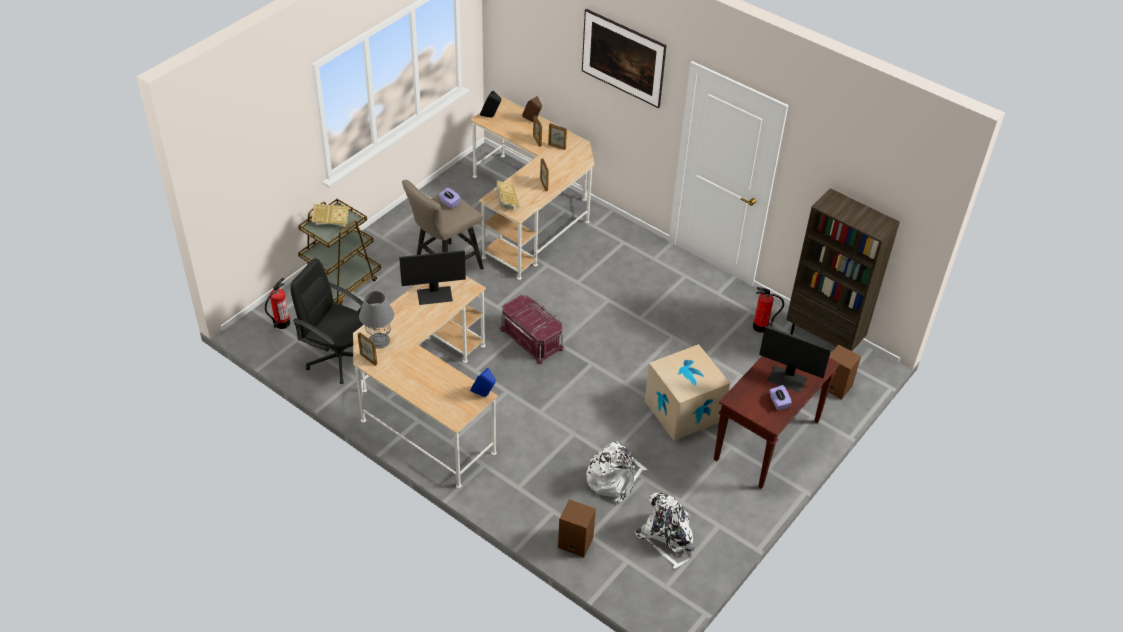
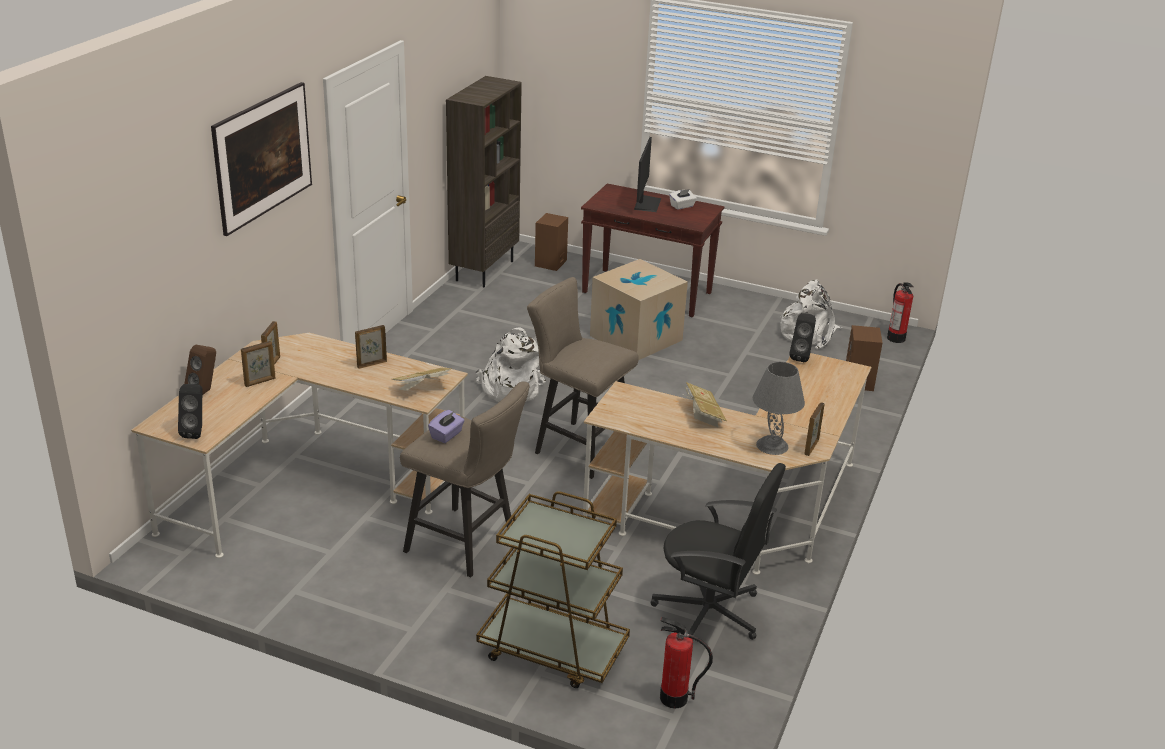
camera: 105 degrees left, 15 degrees down
(331, 221) = (550, 536): book -> book (702, 415)
(338, 357) = (710, 612): black office chair -> black office chair turned 75 degrees counterclockwise
(435, 295) = (655, 416): monitor -> none
(484, 395) = (801, 357): blue speaker -> black speaker
(532, 338) = (577, 446): red storage box -> beige stool
(614, 479) = (759, 368): white backpack -> white backpack (510, 389)
(760, 327) = (481, 303): fire extinguisher -> fire extinguisher (896, 338)
(778, 403) = (682, 206): purple tissue box -> white tissue box

